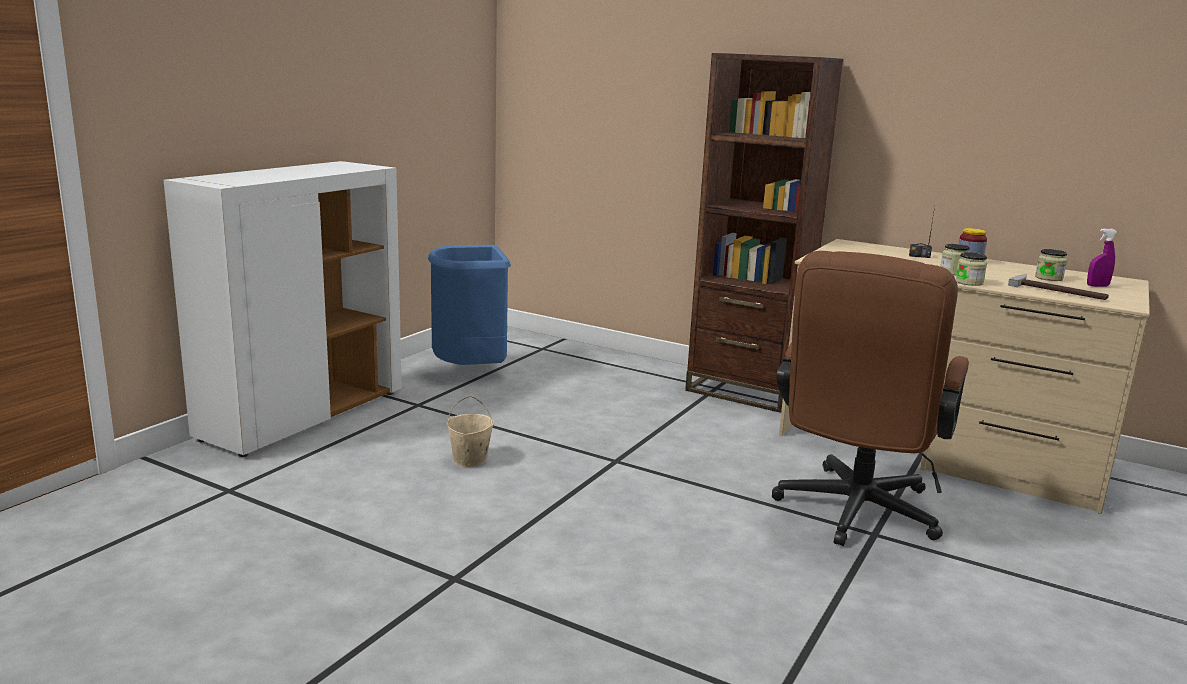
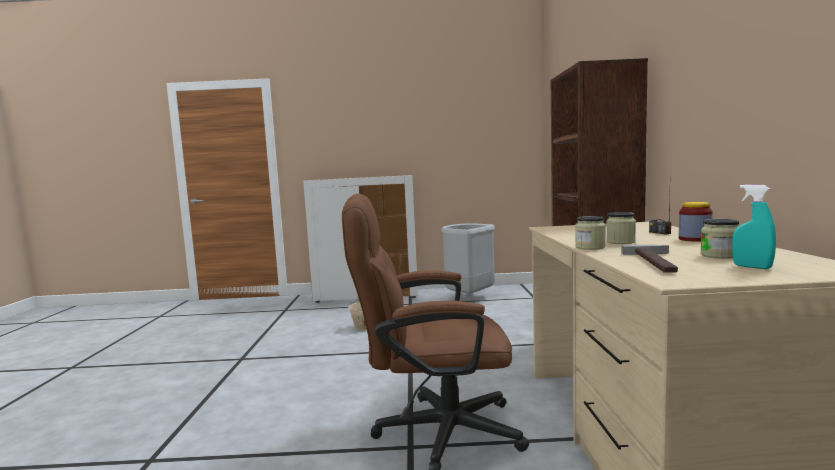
camera: 60 degrees right, 10 degrees down
(470, 372) = (468, 298): blue trash can -> grey trash can
(1097, 286) = (752, 267): purple spray bottle -> turquoise spray bottle

